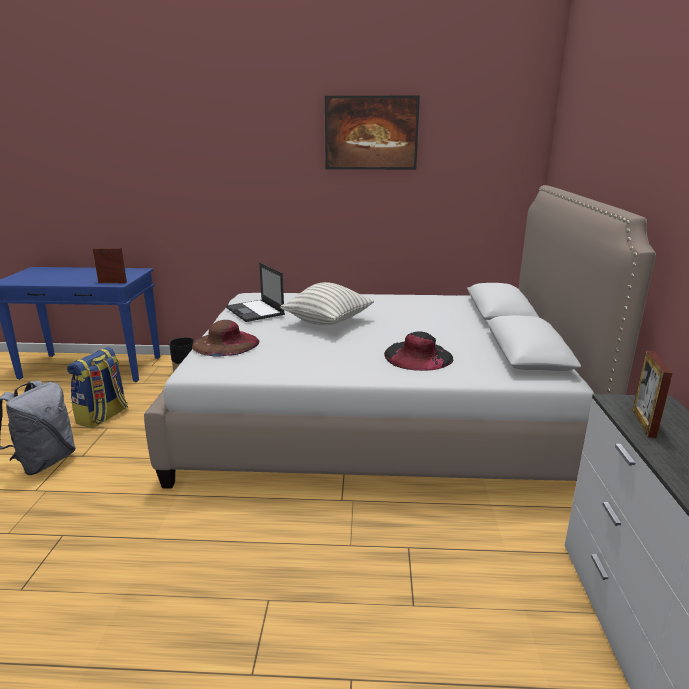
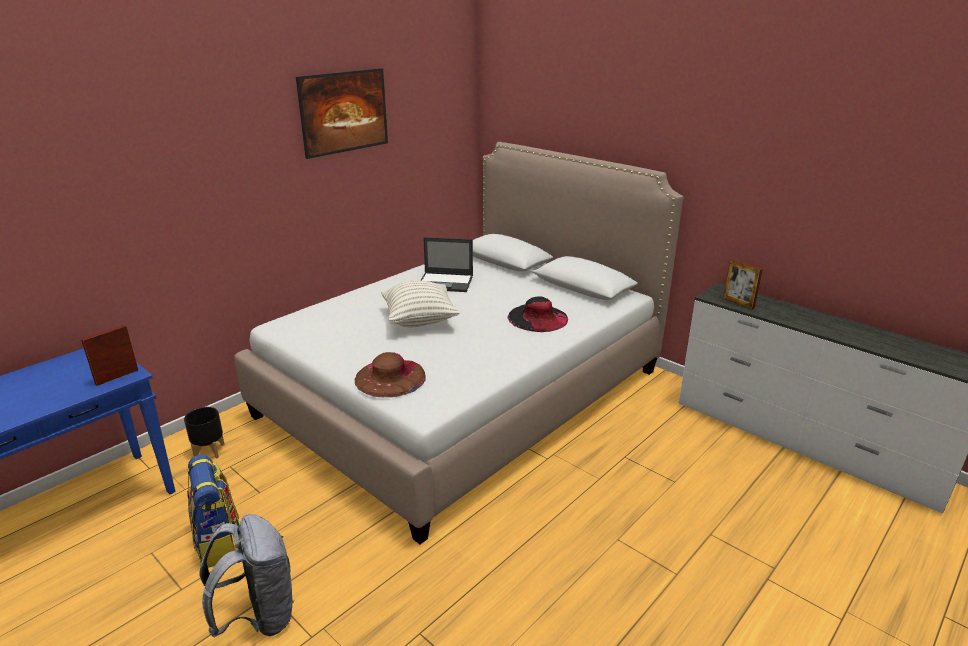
camera: 50 degrees left, 5 degrees up
(255, 311) = (335, 338): laptop -> laptop (446, 282)

